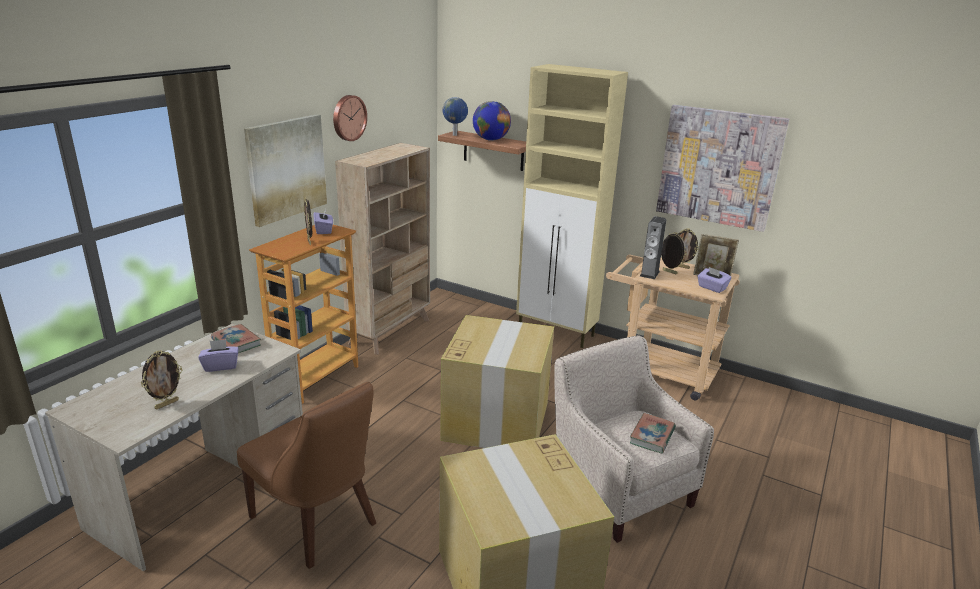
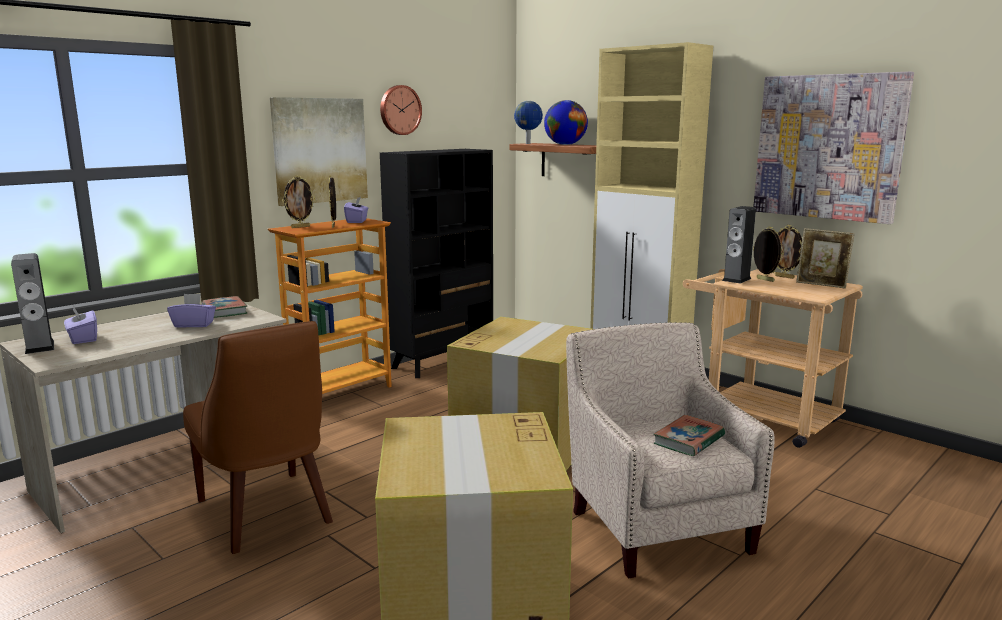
camera: 15 degrees right, 10 degrees down
(93, 414) = (39, 347): none -> speaker
(166, 404) = (115, 345): picture frame -> picture frame (300, 227)
(390, 331) = (443, 361): beige bookcase -> black bookcase
(711, 288) = (815, 292): purple tissue box -> purple tissue box (83, 339)

